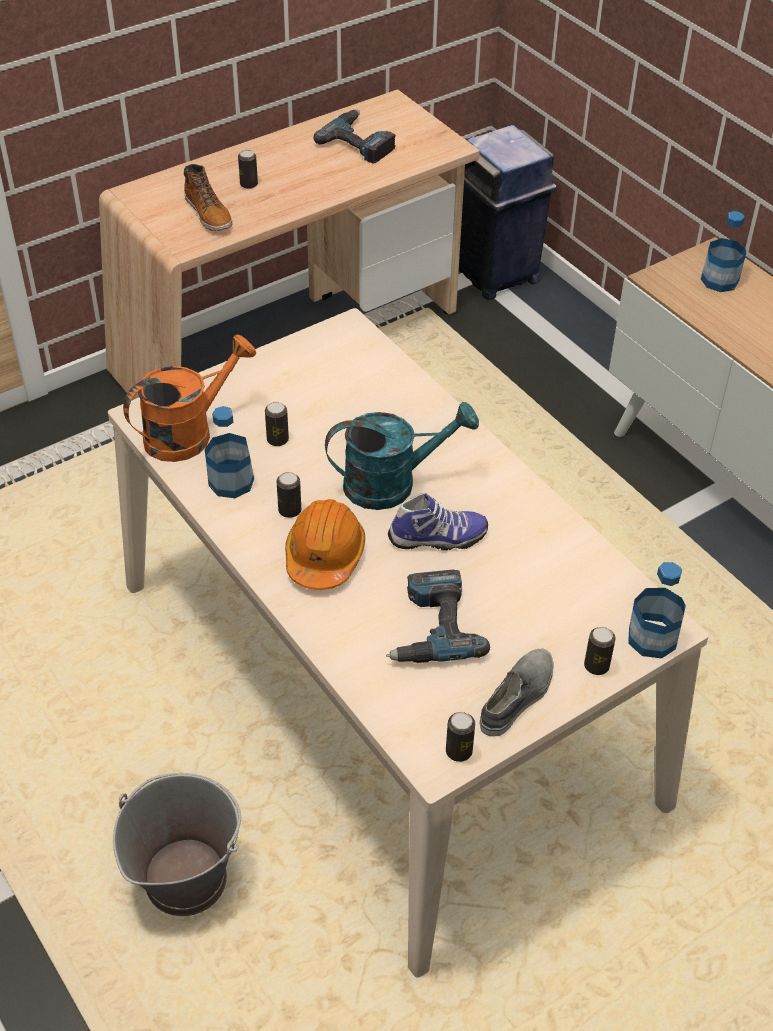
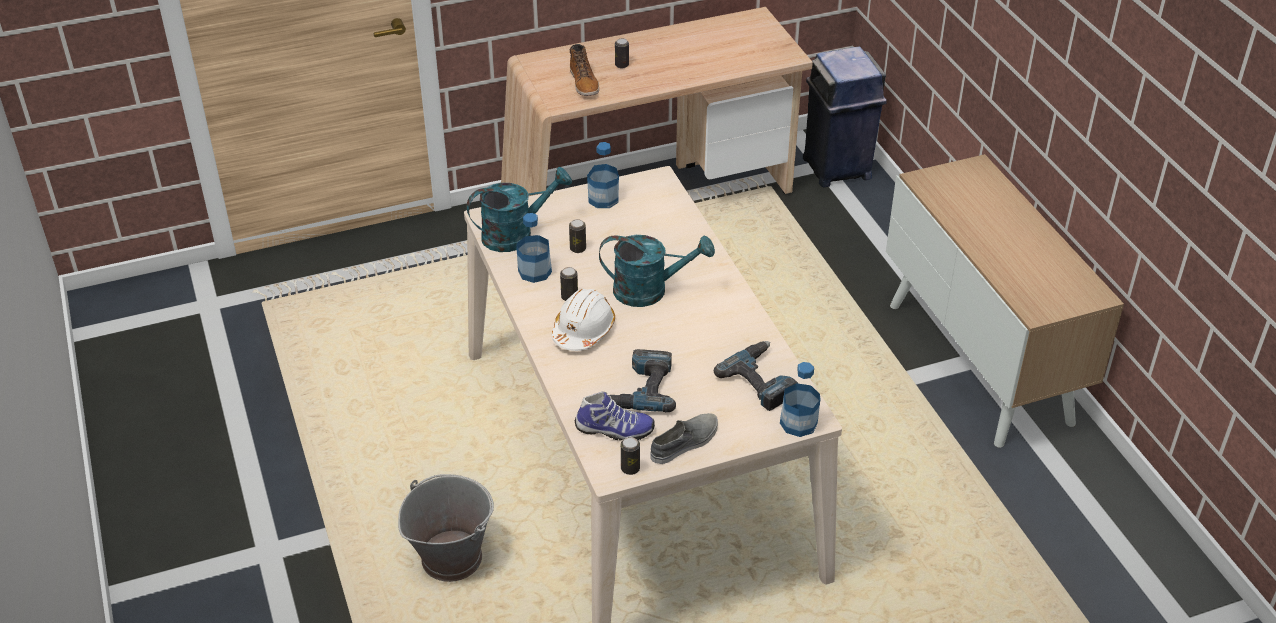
camera: 15 degrees right, 5 degrees down
(188, 432) = (516, 234): orange watering can -> turquoise watering can
(324, 556) = (583, 330): orange hard hat -> white hard hat
(360, 142) = (719, 44): power drill -> power drill (762, 380)
(438, 539) = (668, 332): shoe -> shoe (614, 430)
(596, 666) = (750, 433): can -> none
(719, 280) = (973, 187): bottle -> bottle (603, 199)

